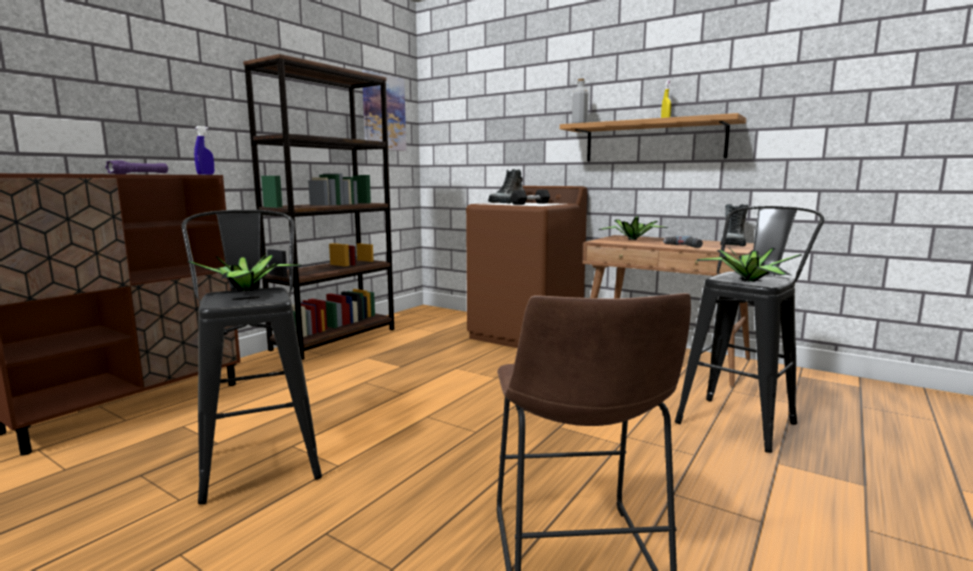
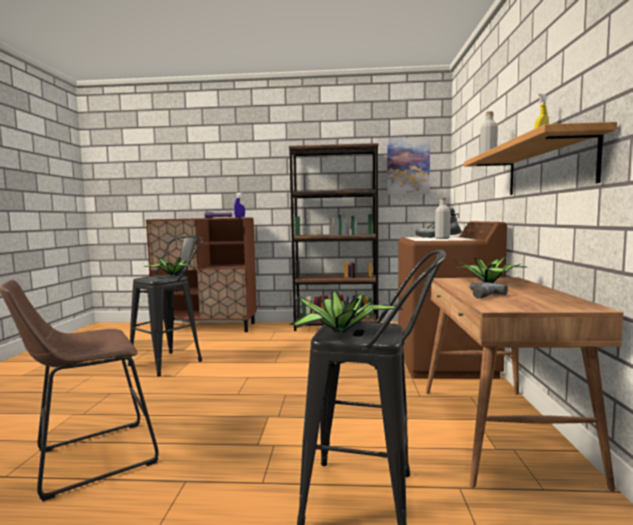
camera: 60 degrees right, 5 degrees down
(530, 203) = (442, 238): black dumbbell -> grey bottle
(733, 244) = (561, 304): boot -> none

